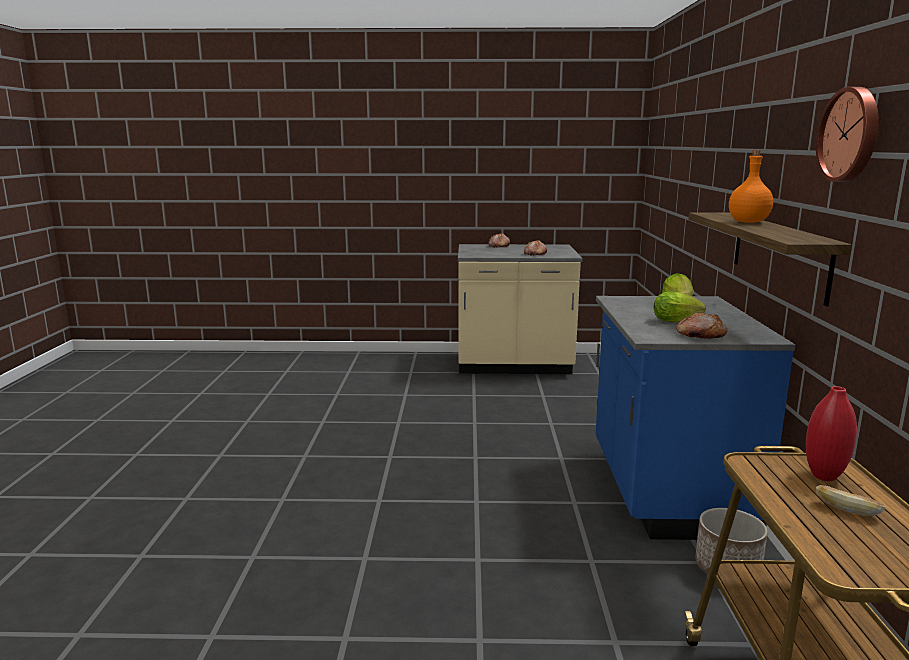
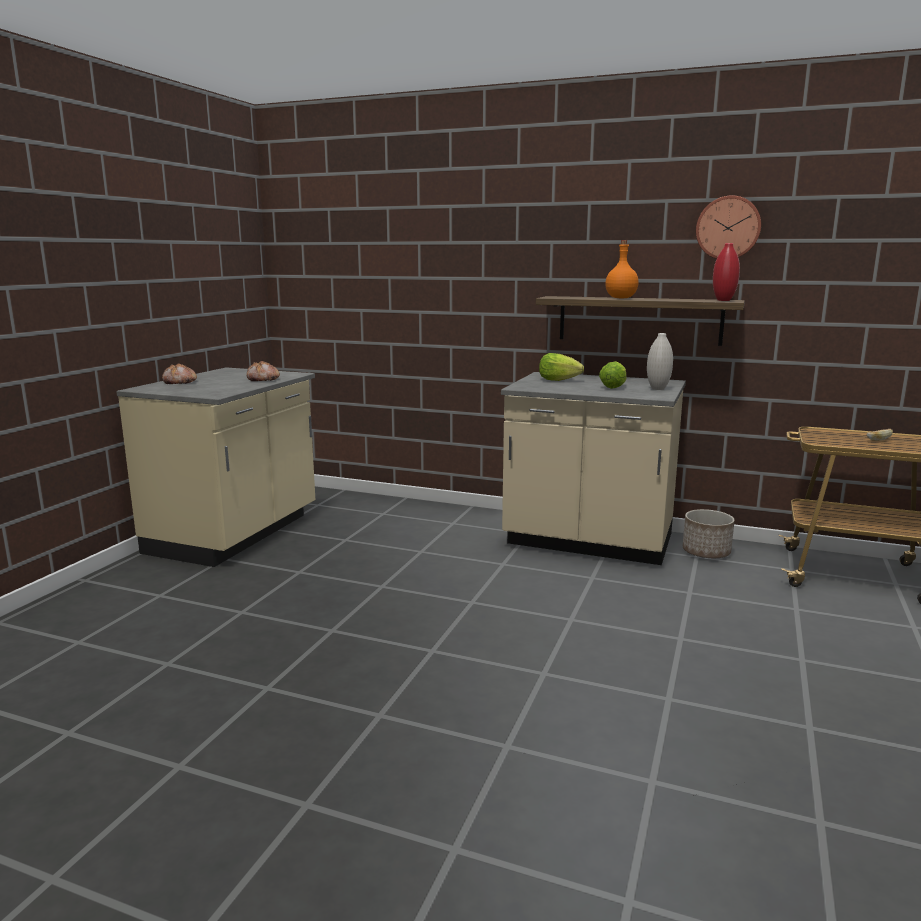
camera: 70 degrees left, 0 degrees up
(665, 491) = (588, 541): blue counter -> beige counter
(700, 335) = (658, 389): bread -> white vase
(824, 476) = (833, 435): red vase -> red vase (723, 300)

